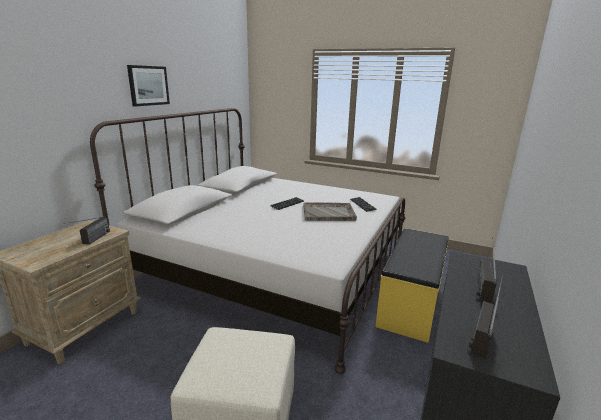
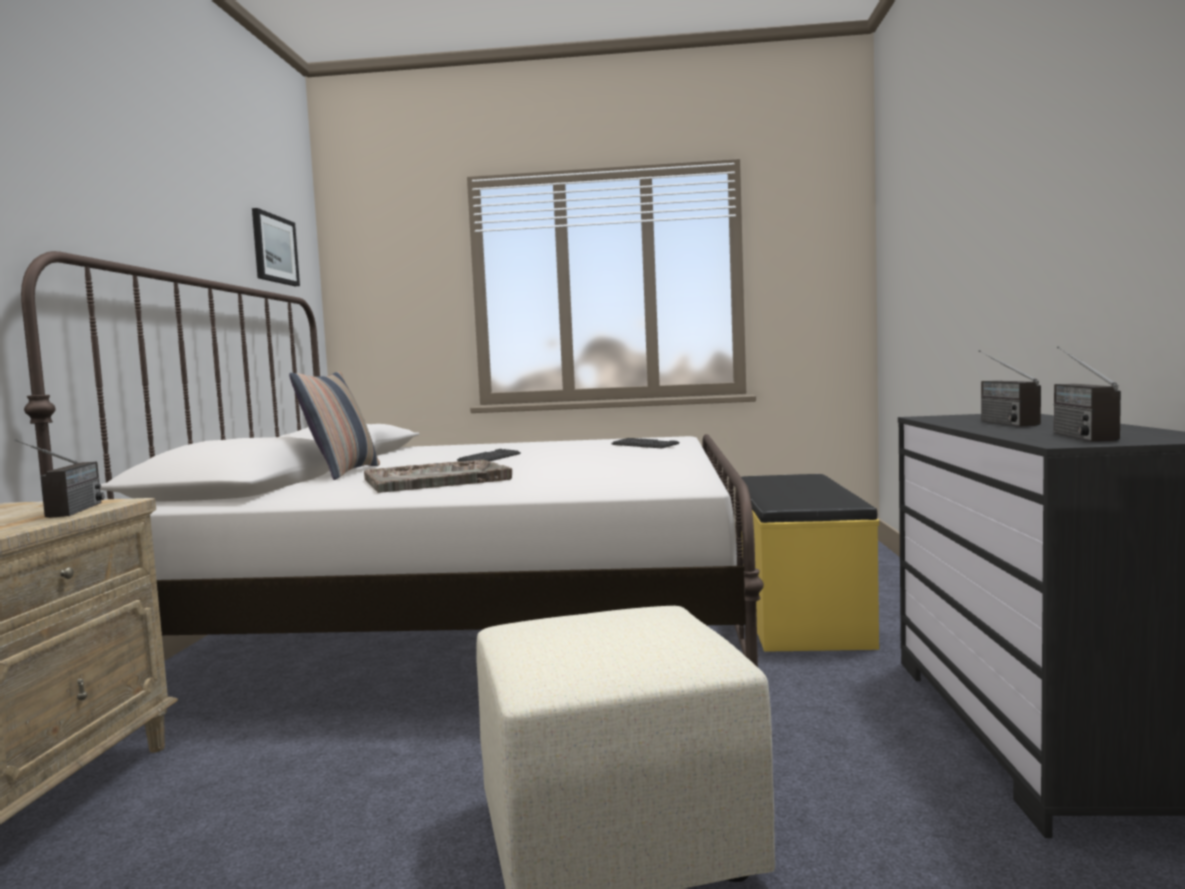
camera: 20 degrees left, 15 degrees down
(148, 85) = (140, 201): picture -> picture (274, 249)
(223, 205) = (342, 473): none -> pillow
(329, 213) = (592, 455): grey tray -> grey tray (438, 479)

